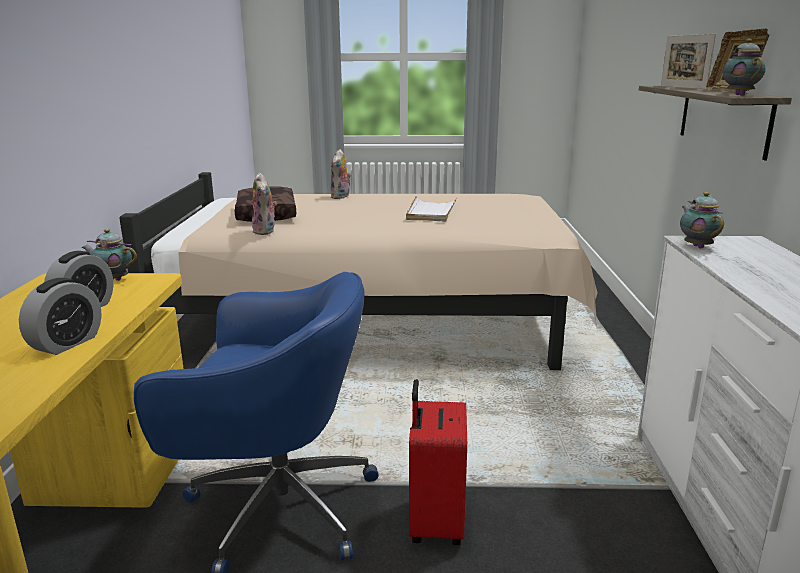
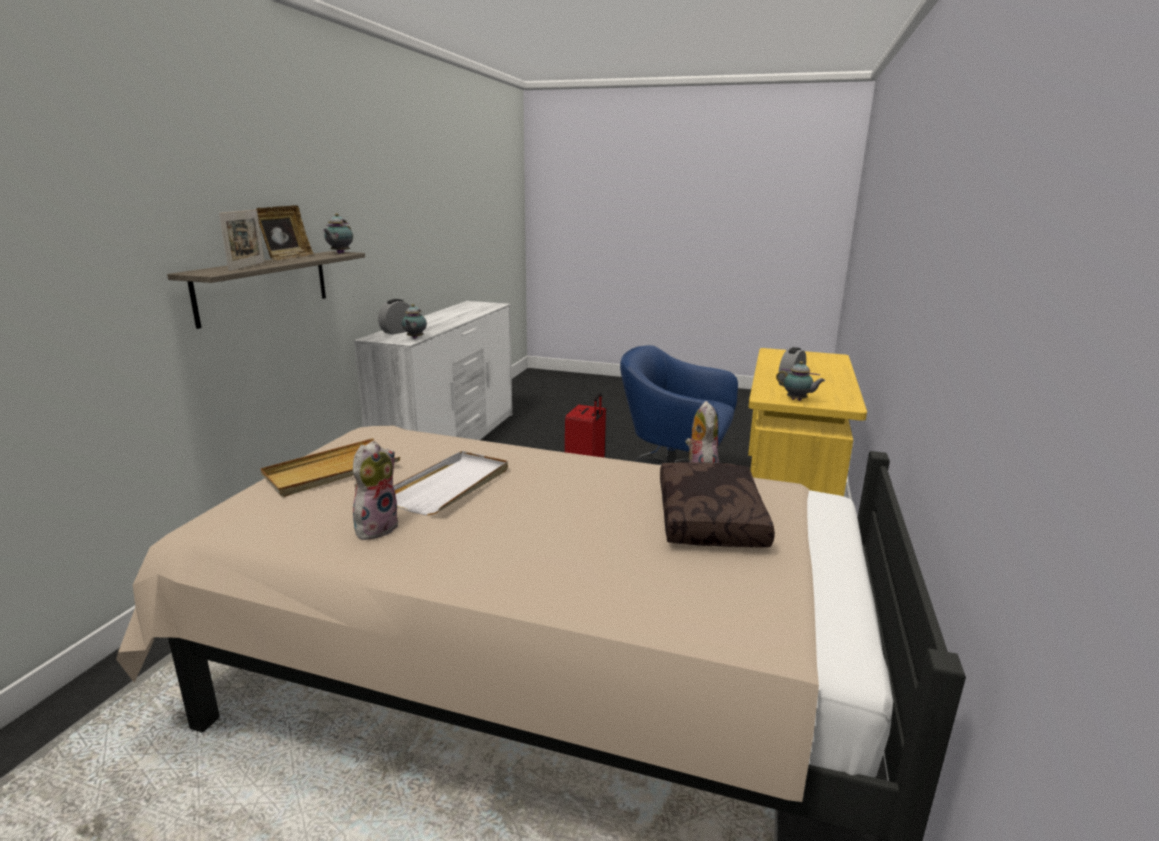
camera: 165 degrees left, 0 degrees up
(67, 343) = (775, 369): alarm clock -> alarm clock (397, 332)
(341, 197) = (559, 577): plush toy -> plush toy (376, 527)
(517, 211) = (331, 471): none -> beige tray

